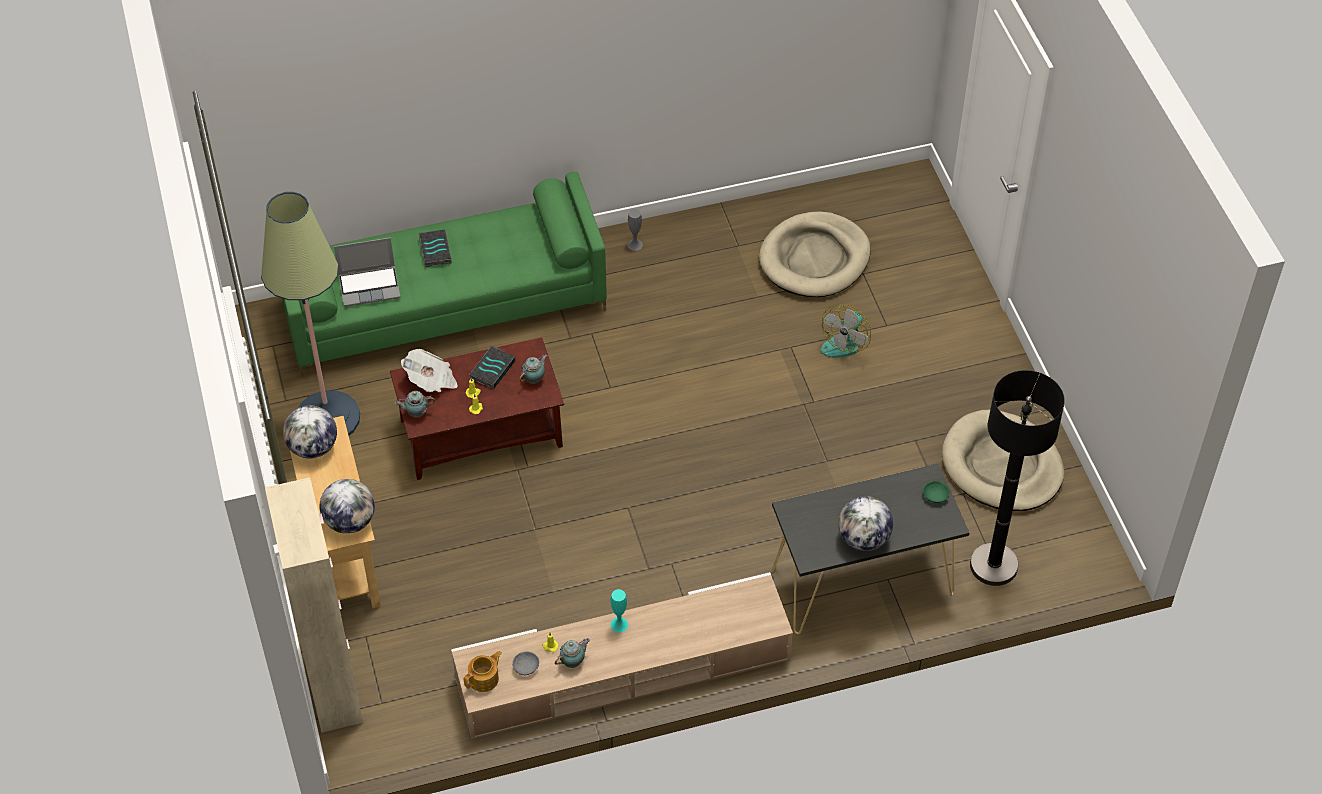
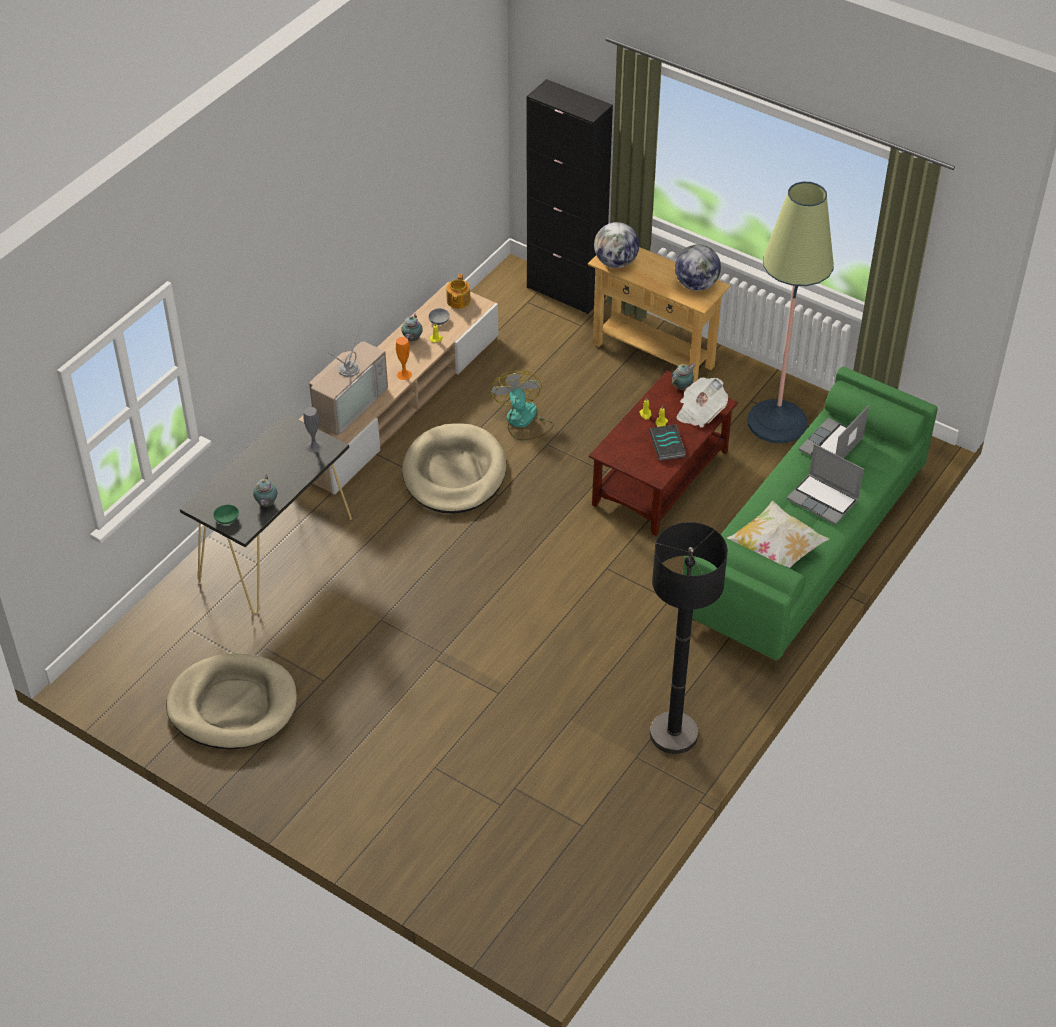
camera: 140 degrees right, 5 degrees down
(334, 688) = (565, 292): beige cabinet -> black cabinet
(434, 250) = (823, 500): book -> laptop
(520, 238) = (774, 552): none -> pillow
(534, 379) = (629, 457): teapot -> teapot (266, 504)
(619, 624) = (404, 374): turquoise vase -> orange vase
(635, 244) = (723, 697): grey vase -> grey vase (314, 446)
(700, 627) = (347, 403): none -> television
(814, 259) = (557, 790): beige dog bed -> beige dog bed (454, 473)
(845, 341) = (458, 728): fan -> fan (523, 421)
(863, 539) = (257, 459): globe -> none
(993, 565) = (181, 622): black floor lamp -> black floor lamp (673, 734)

